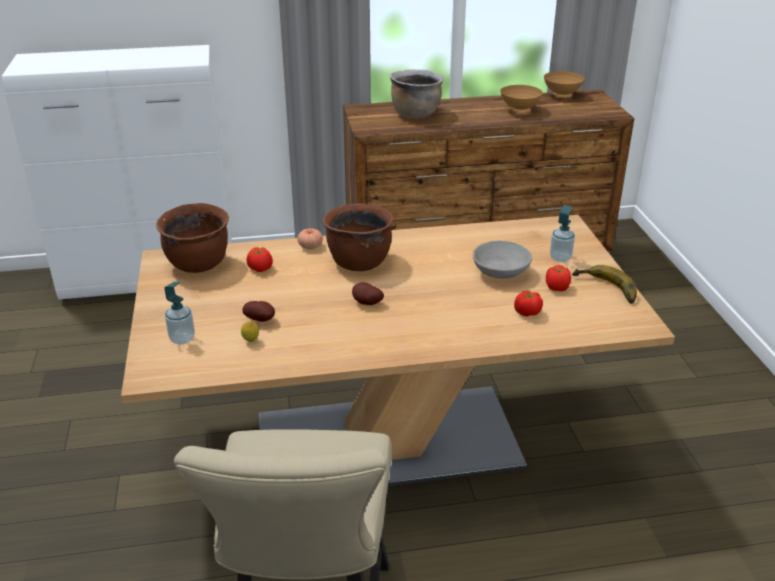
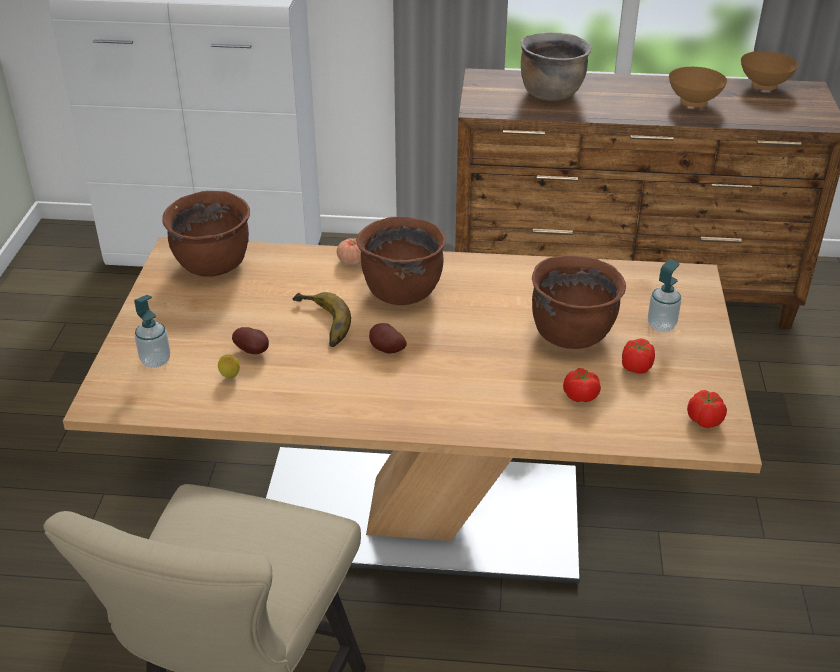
camera: 15 degrees right, 5 degrees up
(260, 269) = (281, 282): tomato -> tomato (704, 421)
(500, 272) = (572, 334): grey bowl -> brown cooking pot
(605, 289) = (699, 380): banana -> banana (319, 324)

